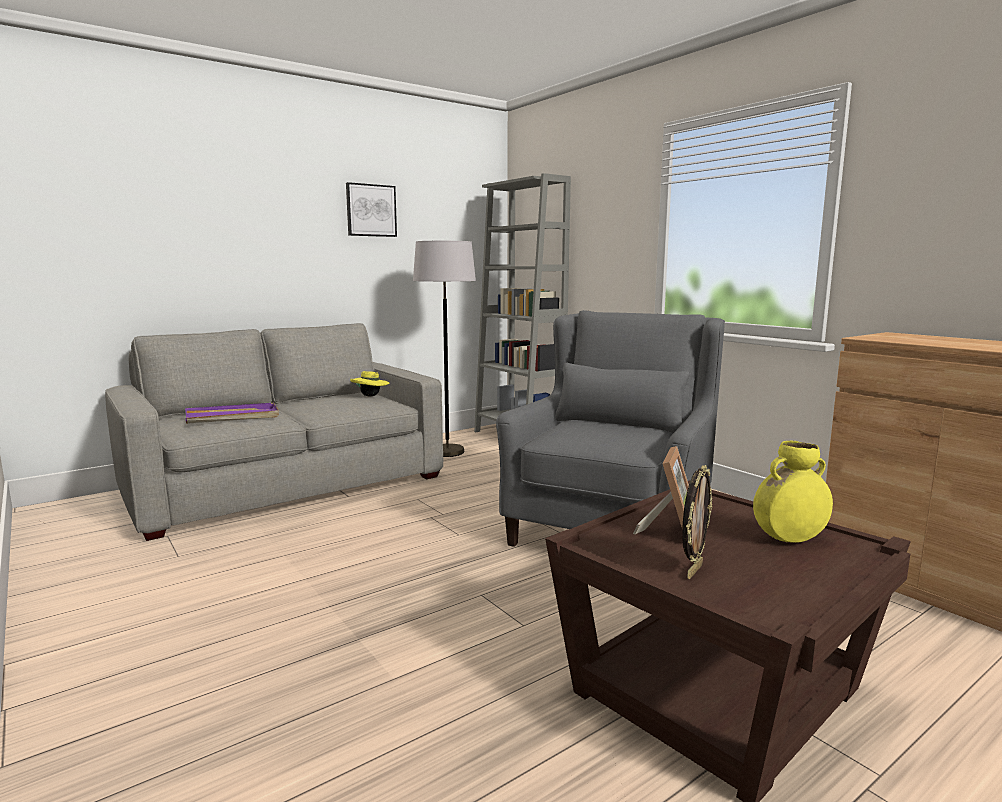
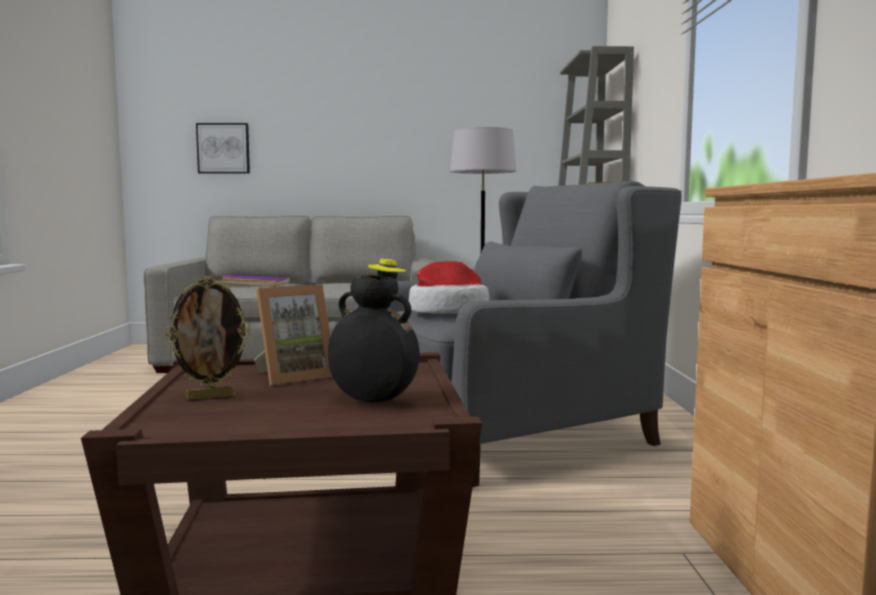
camera: 35 degrees right, 5 degrees down
(371, 210) = (436, 107): picture -> picture (223, 148)
(598, 436) = (448, 312): none -> hat
(789, 540) = (372, 401): yellow vase -> black vase

